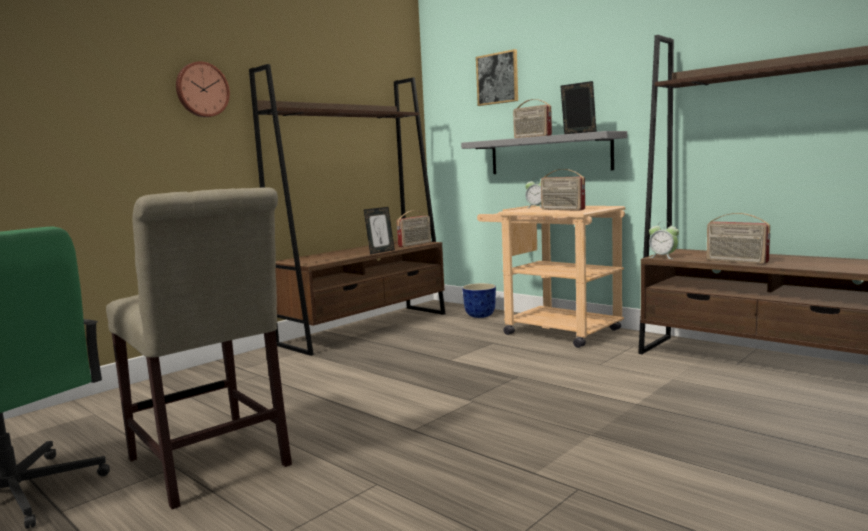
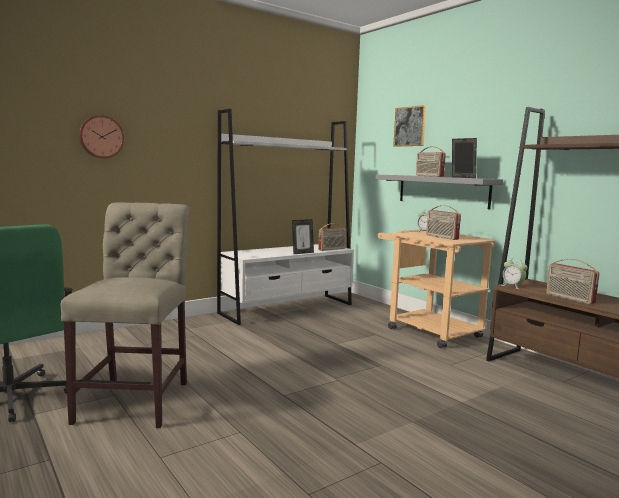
camera: 10 degrees right, 0 degrees up
(201, 90) = (181, 124): wall clock -> wall clock (101, 137)
(211, 465) = (137, 398): beige chair -> beige chair turned 150 degrees counterclockwise
(366, 328) = (287, 309): brown bookcase -> white bookcase
(479, 316) = (376, 310): planter -> none

